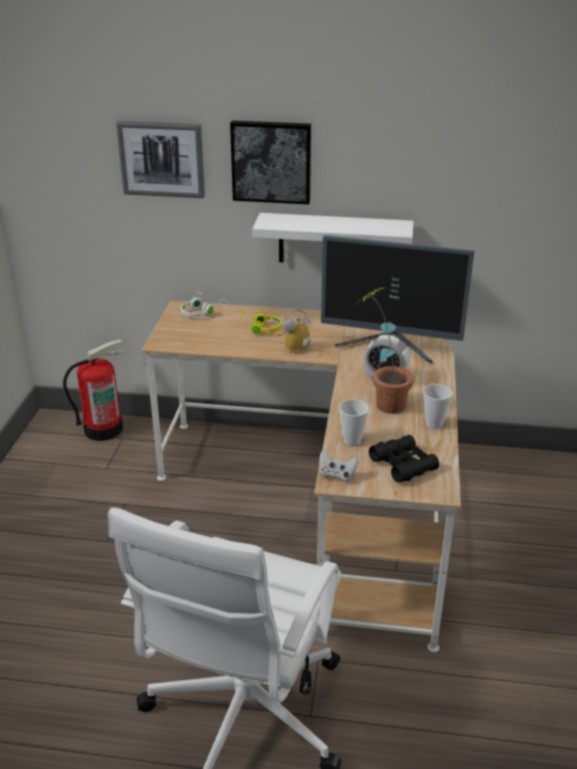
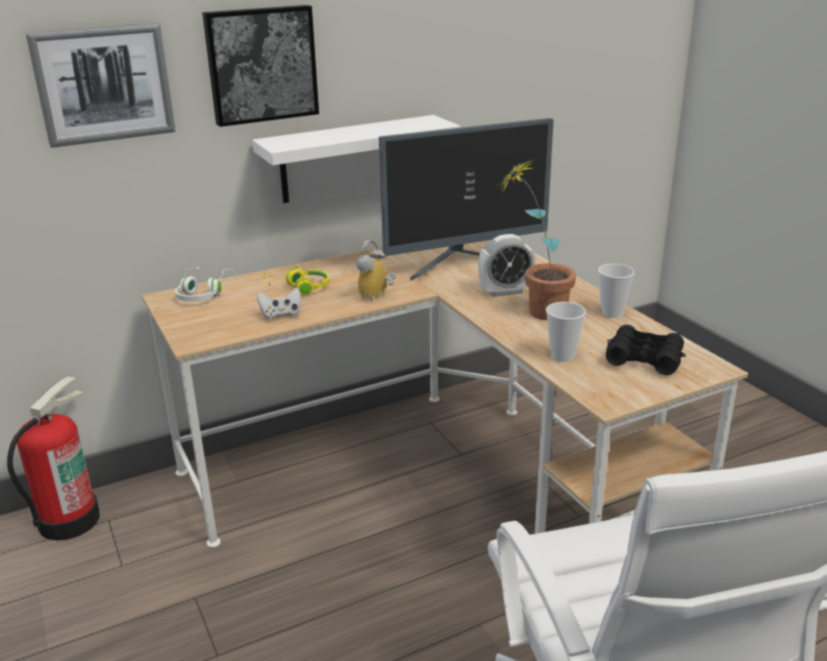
camera: 35 degrees left, 5 degrees down
(336, 475) = (600, 394): white game controller -> white game controller (281, 315)

